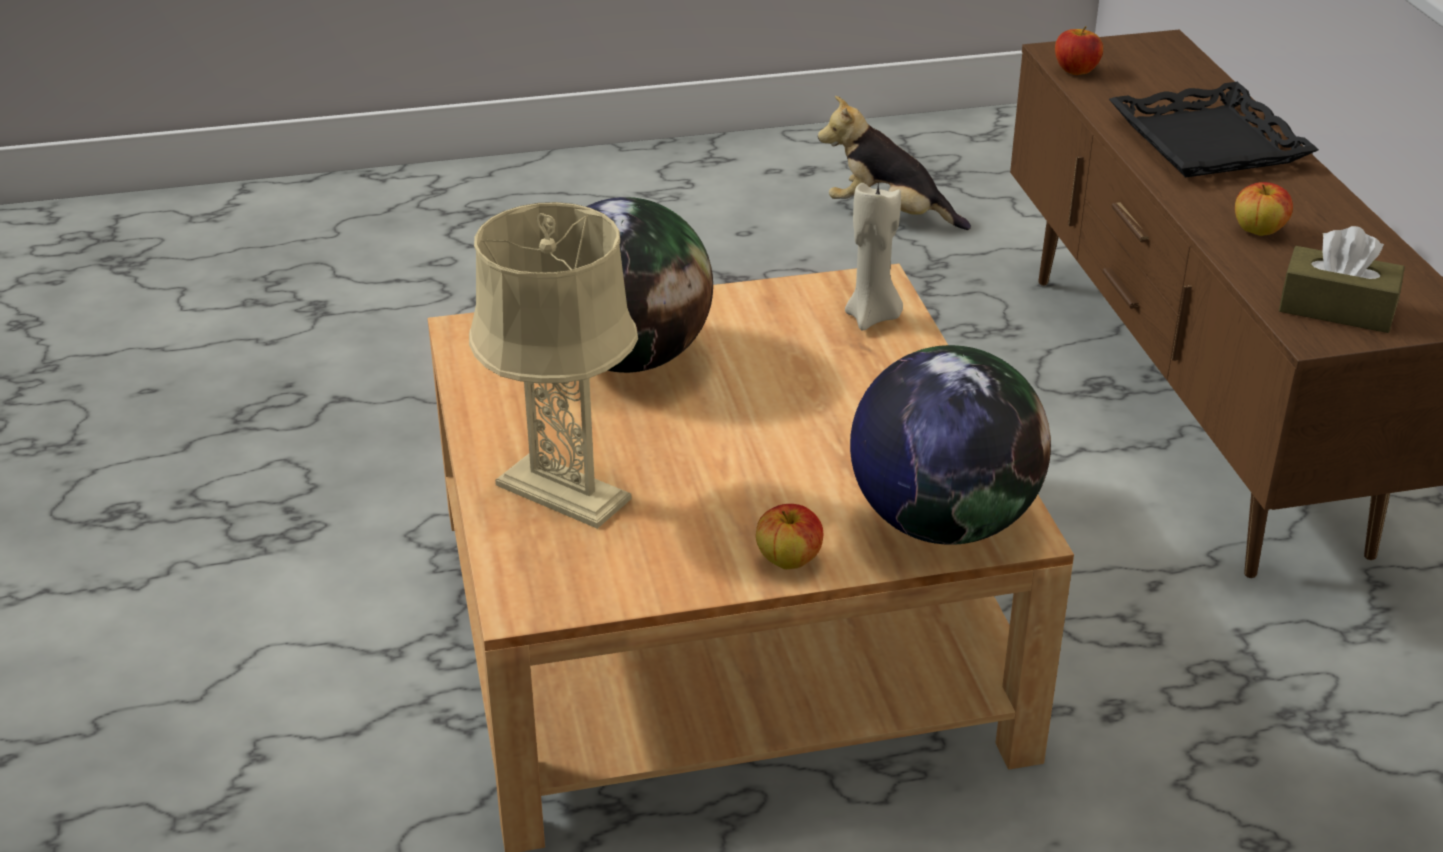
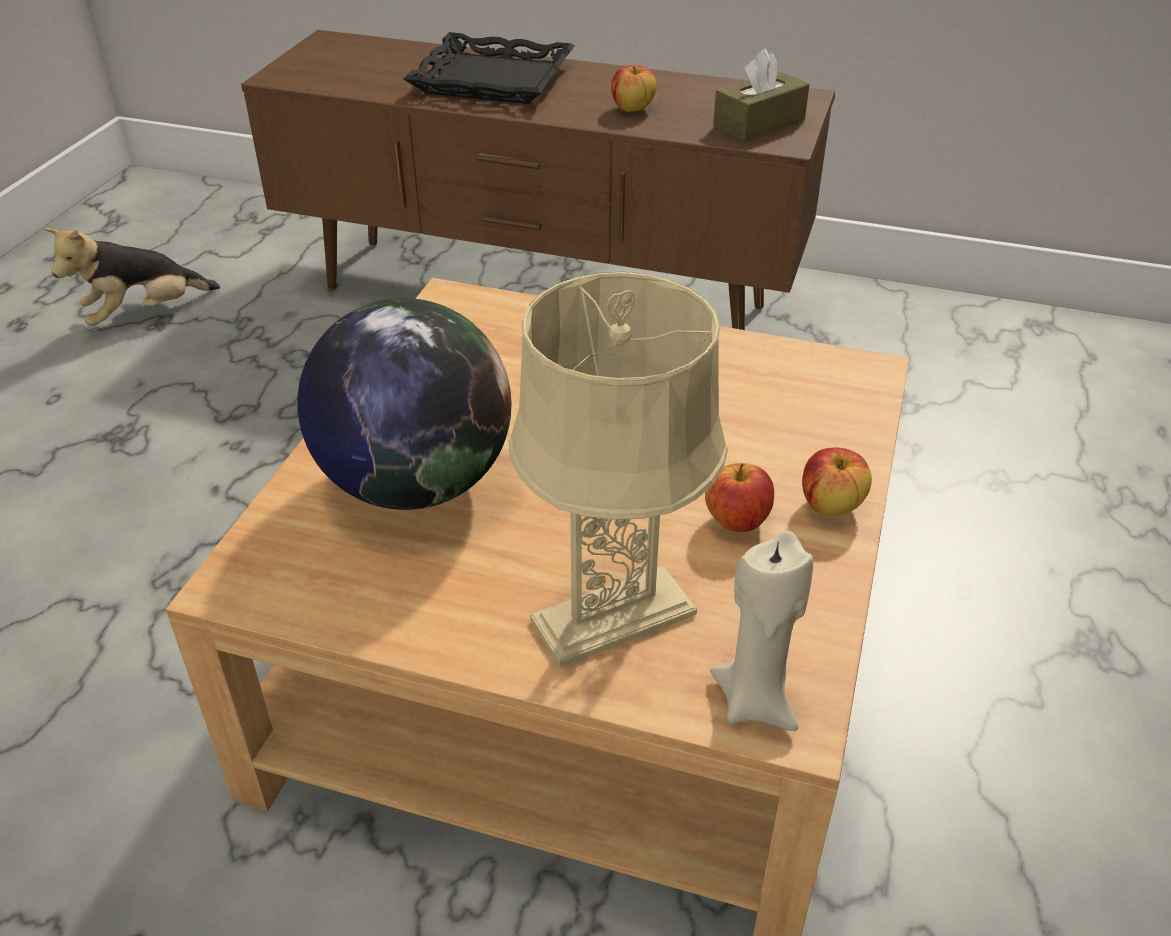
camera: 60 degrees left, 5 degrees up
(873, 317) = (500, 320): beige candle -> beige candle (755, 701)
(942, 522) = (829, 401): globe -> none
(1076, 71) = (317, 81): apple -> apple (737, 521)

